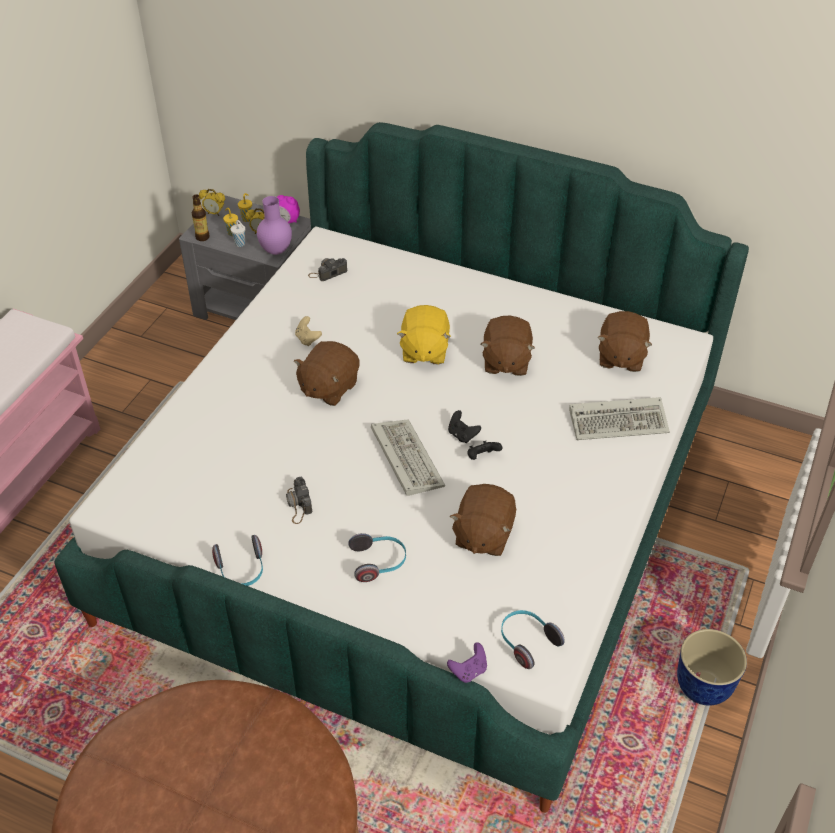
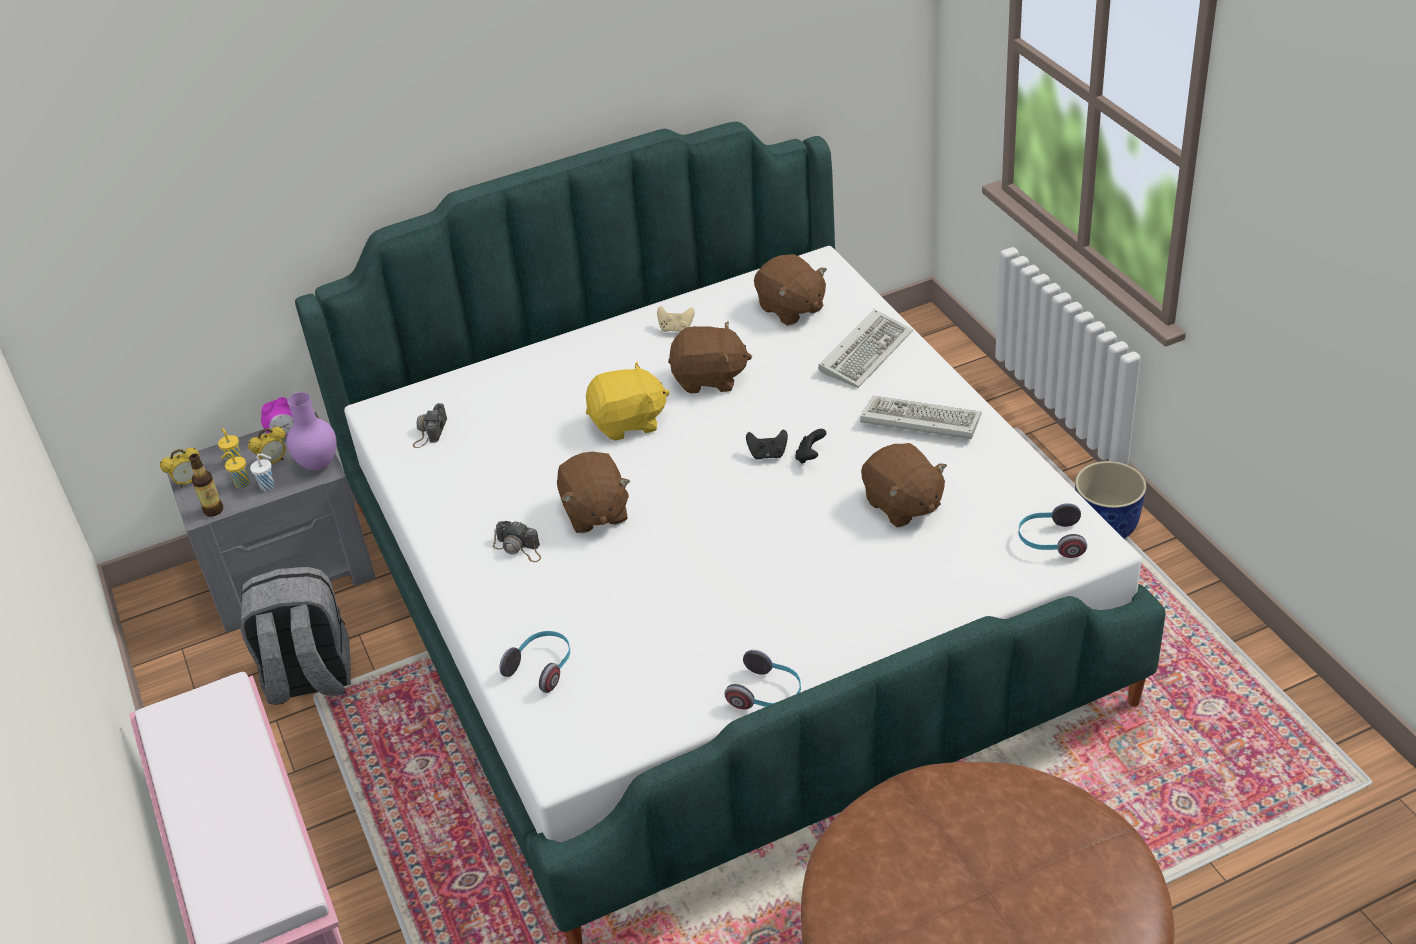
camera: 45 degrees left, 5 degrees down
(190, 371) = (309, 679): none -> grey backpack
(298, 504) = (727, 611): camera -> camera (519, 548)
(307, 339) = (508, 493): beige game controller -> beige game controller (676, 329)
(379, 562) = (861, 590): headphones -> headphones (542, 667)
(404, 458) = (751, 507): keyboard -> keyboard (917, 421)
(424, 351) = (628, 422): yellow plush toy -> yellow plush toy turned 60 degrees counterclockwise
(468, 671) = (1047, 593): purple game controller -> none
(505, 361) = (709, 379): brown plush toy -> brown plush toy turned 45 degrees counterclockwise

